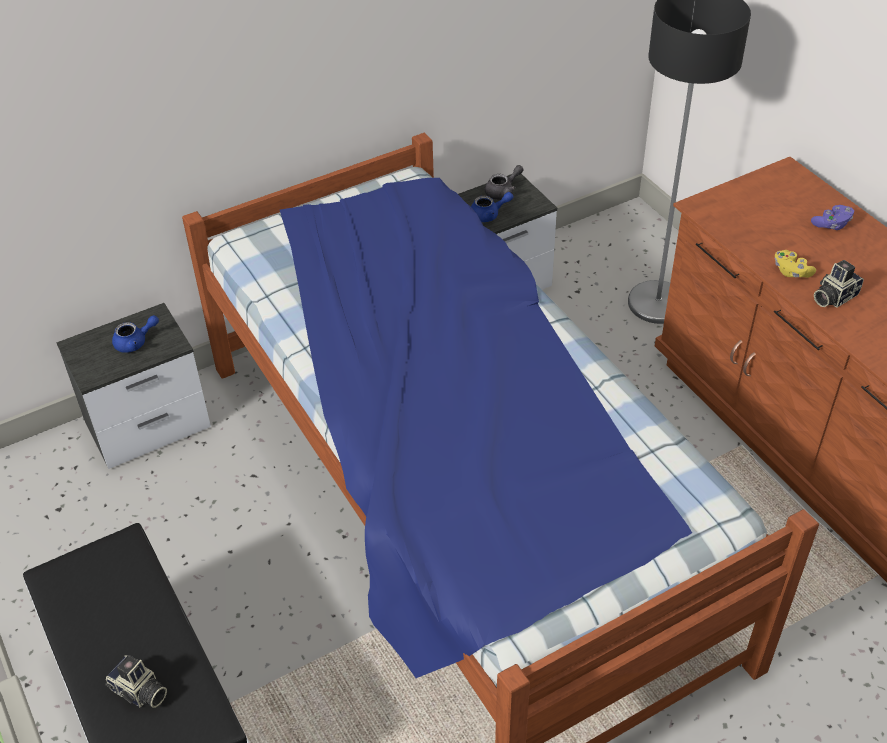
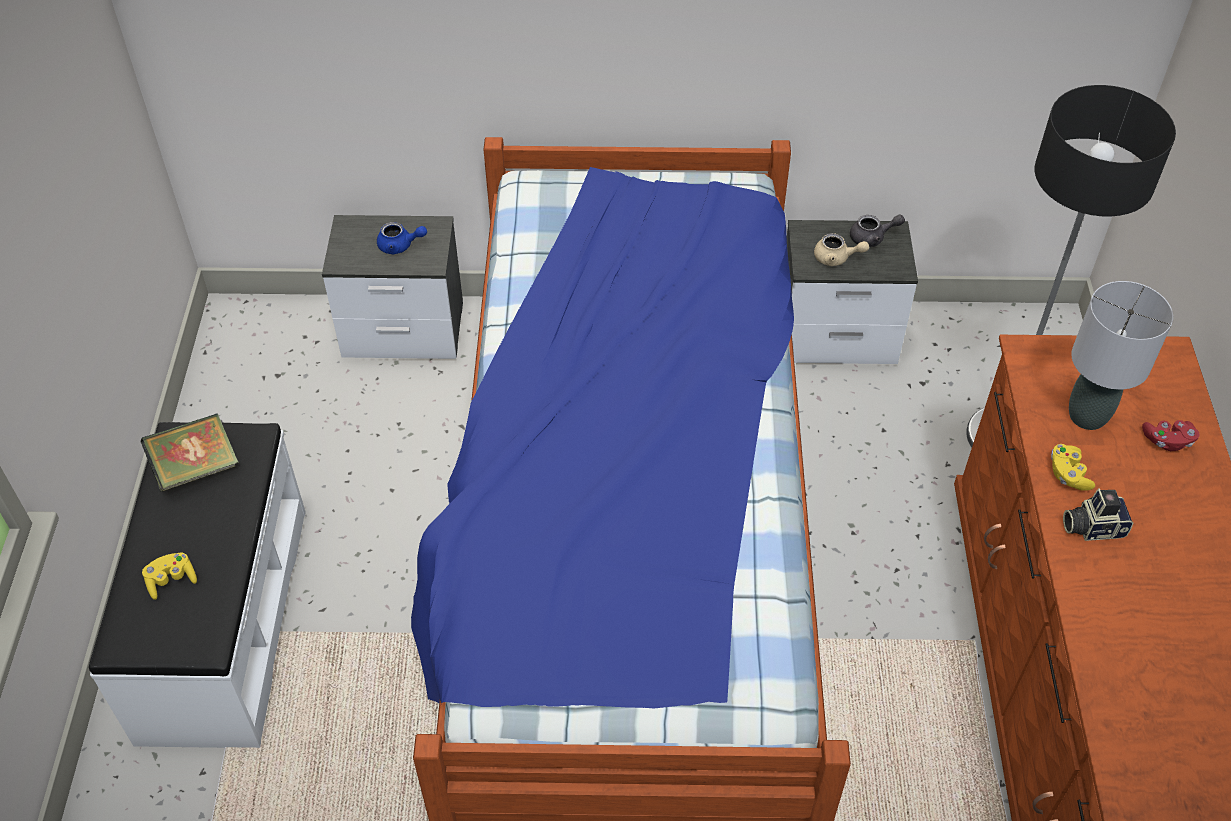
camera: 30 degrees right, 5 degrees up
(90, 592) = (196, 468): none -> book
(139, 692) = (171, 580): camera -> yellow game controller
(489, 215) = (836, 258): blue teapot -> beige teapot
(772, 230) = (1087, 416): none -> grey table lamp
(832, 224) = (1167, 441): purple game controller -> red game controller

